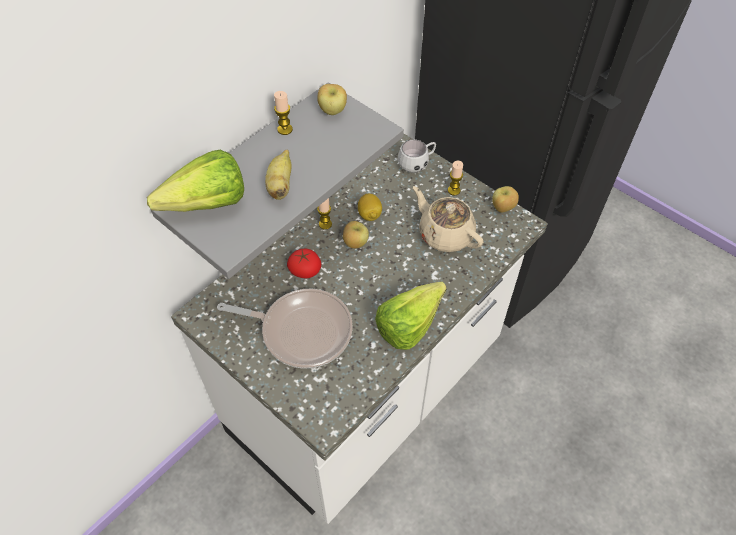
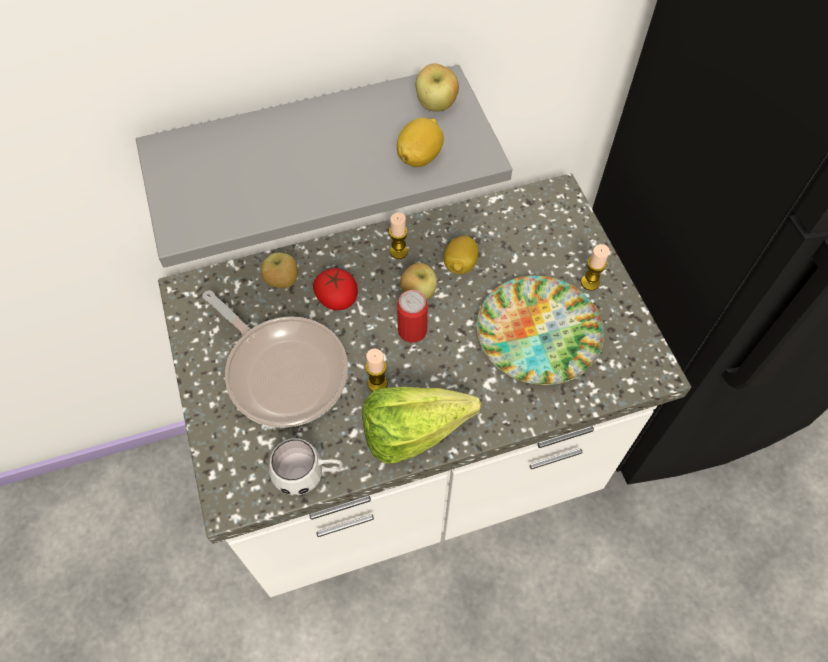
camera: 30 degrees right, 5 degrees up
(199, 206) = (189, 159): lettuce -> none
(280, 185) = (301, 176): banana -> none
(285, 129) = (359, 105): candle -> candle (377, 383)
(345, 144) = (420, 156): none -> lemon
(367, 267) = (412, 330): none -> can
(417, 164) = (565, 226): white mug -> white mug (308, 475)
(445, 234) = (539, 335): beige teapot -> plate
(502, 208) = (640, 337): apple -> apple (282, 282)

